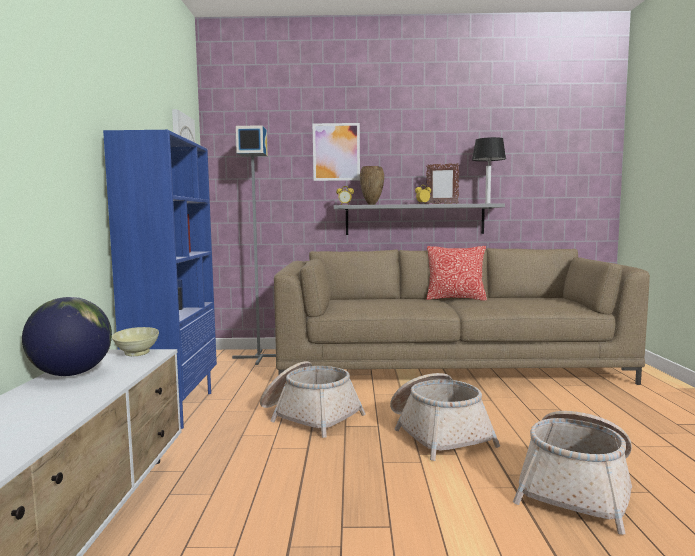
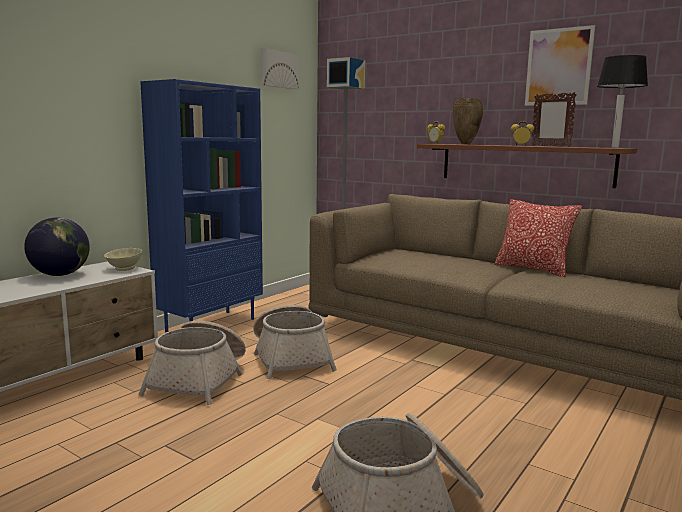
camera: 35 degrees right, 5 degrees up
(336, 152) = (440, 81): picture -> picture (558, 67)
(414, 219) = (524, 164): grey shelf -> brown shelf
(438, 433) = (368, 407): basket -> basket (200, 379)

